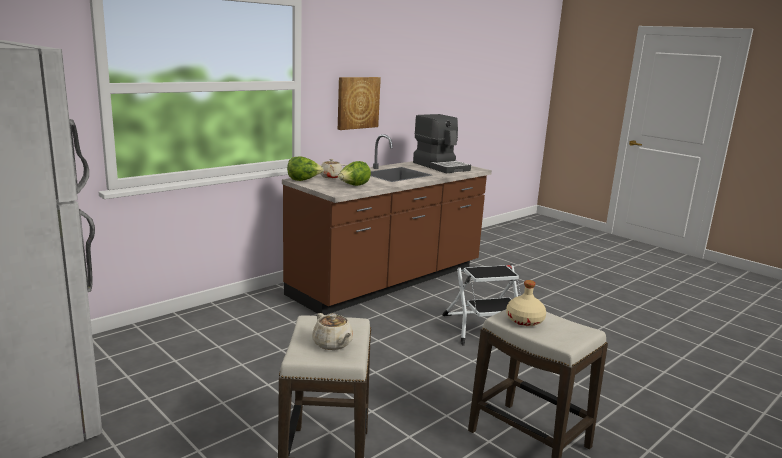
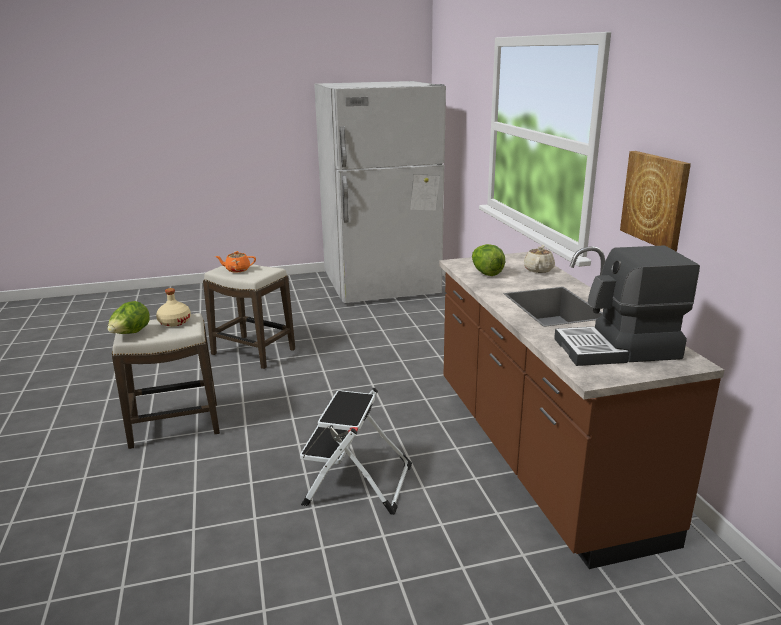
camera: 120 degrees right, 5 degrees up
(303, 180) = (522, 257): lettuce -> lettuce (130, 334)
(332, 344) = (237, 270): beige teapot -> orange teapot

